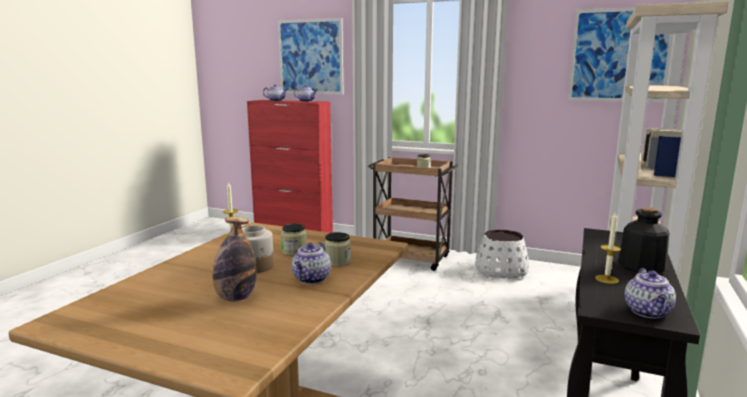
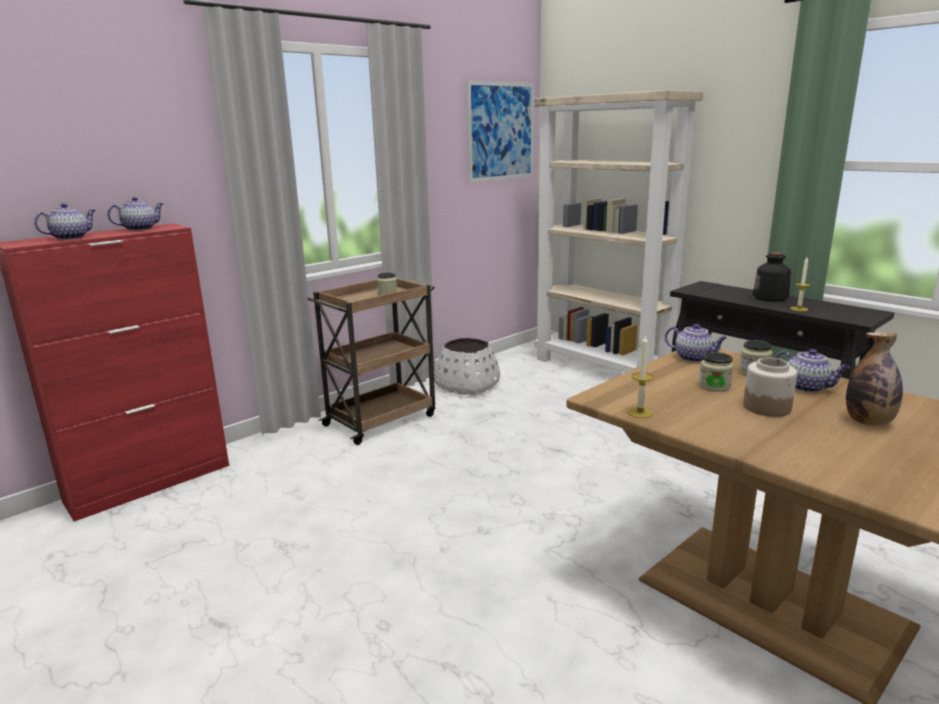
camera: 65 degrees left, 5 degrees up
(310, 57) = (110, 141): picture -> none
(648, 312) = (862, 313): teapot -> teapot (694, 358)

